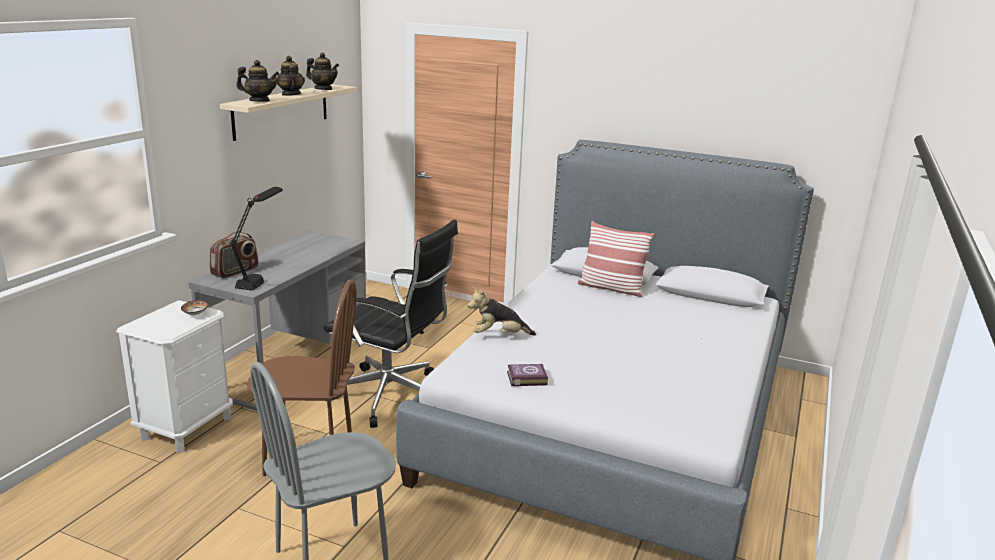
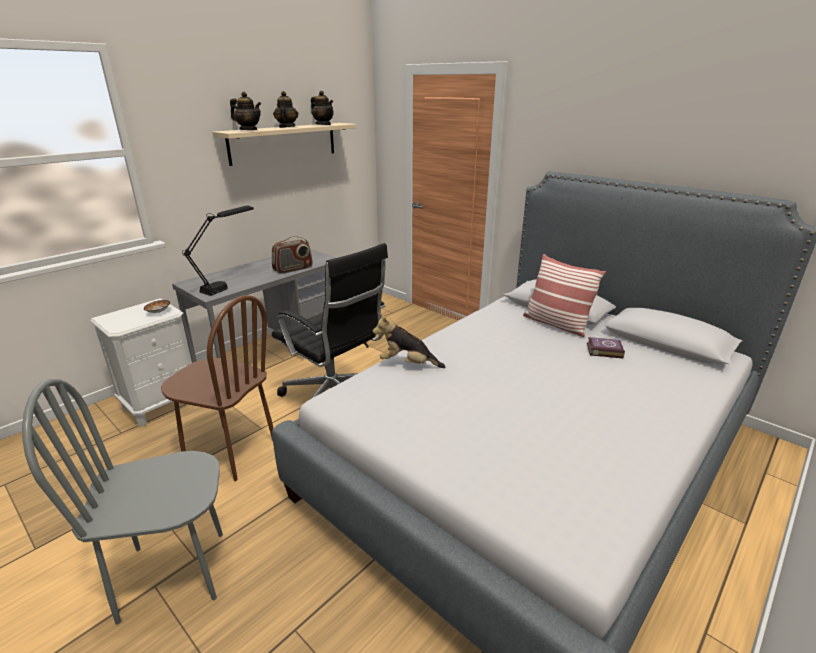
camera: 20 degrees right, 5 degrees up
(235, 272) = (215, 278): radio -> radio (293, 269)
(525, 378) = (400, 419): book -> book (603, 350)

